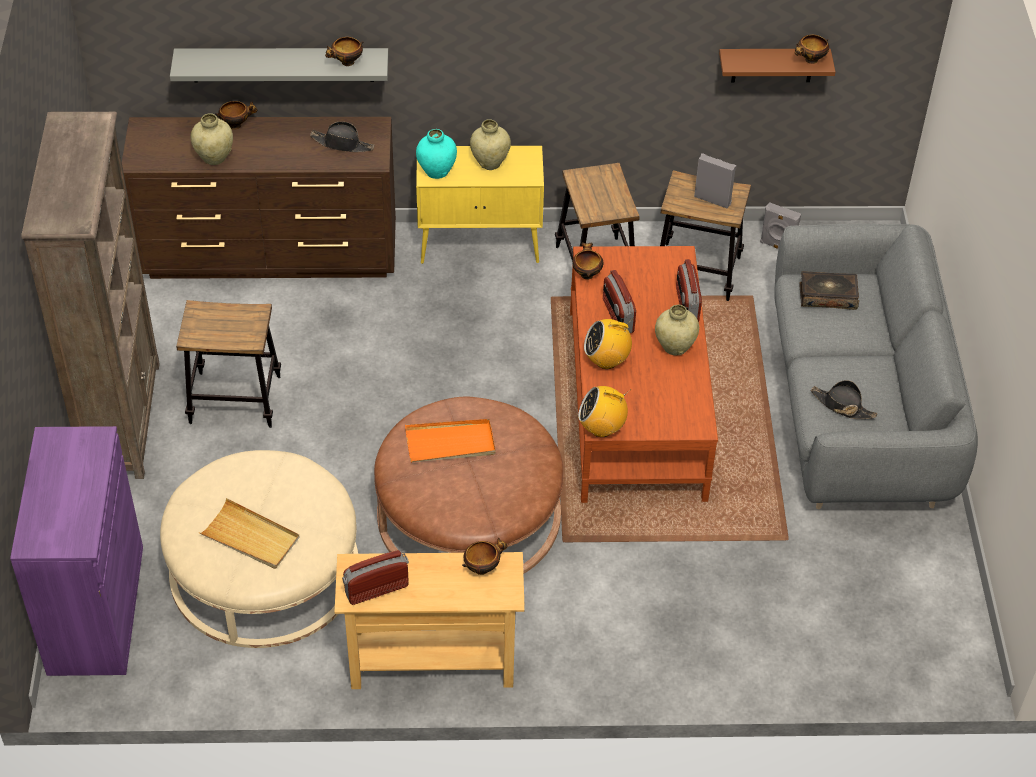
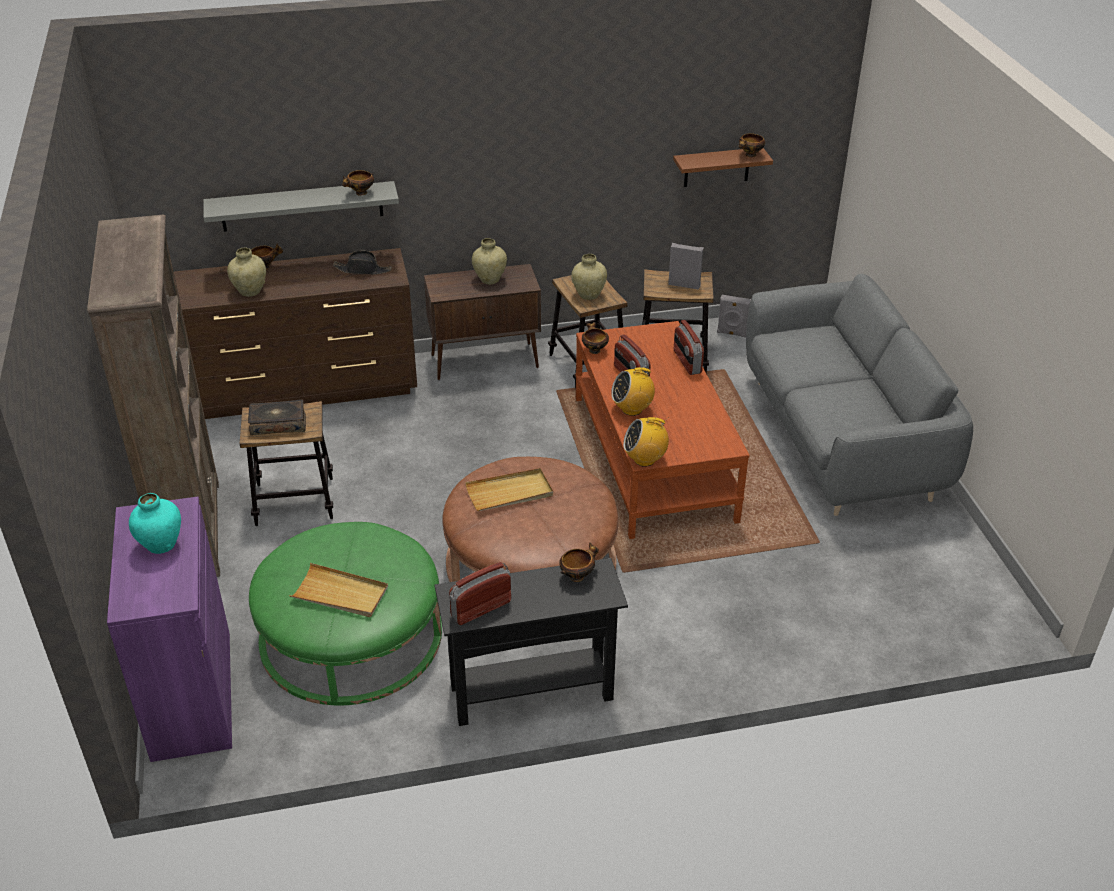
camera: 10 degrees left, 10 degrees down
(264, 568) = (351, 634): beige ottoman -> green ottoman
(432, 664) = (531, 692): beige console table -> black console table
(436, 171) = (446, 290): turquoise vase -> turquoise vase (161, 545)
(450, 443) = (510, 493): orange tray -> beige tray
(481, 245) = (486, 361): yellow cabinet -> brown cabinet
(674, 347) = (687, 392): beige vase -> beige vase (588, 295)
(827, 296) = (801, 342): book -> book (278, 424)
(842, 406) = (845, 417): black hat -> none

